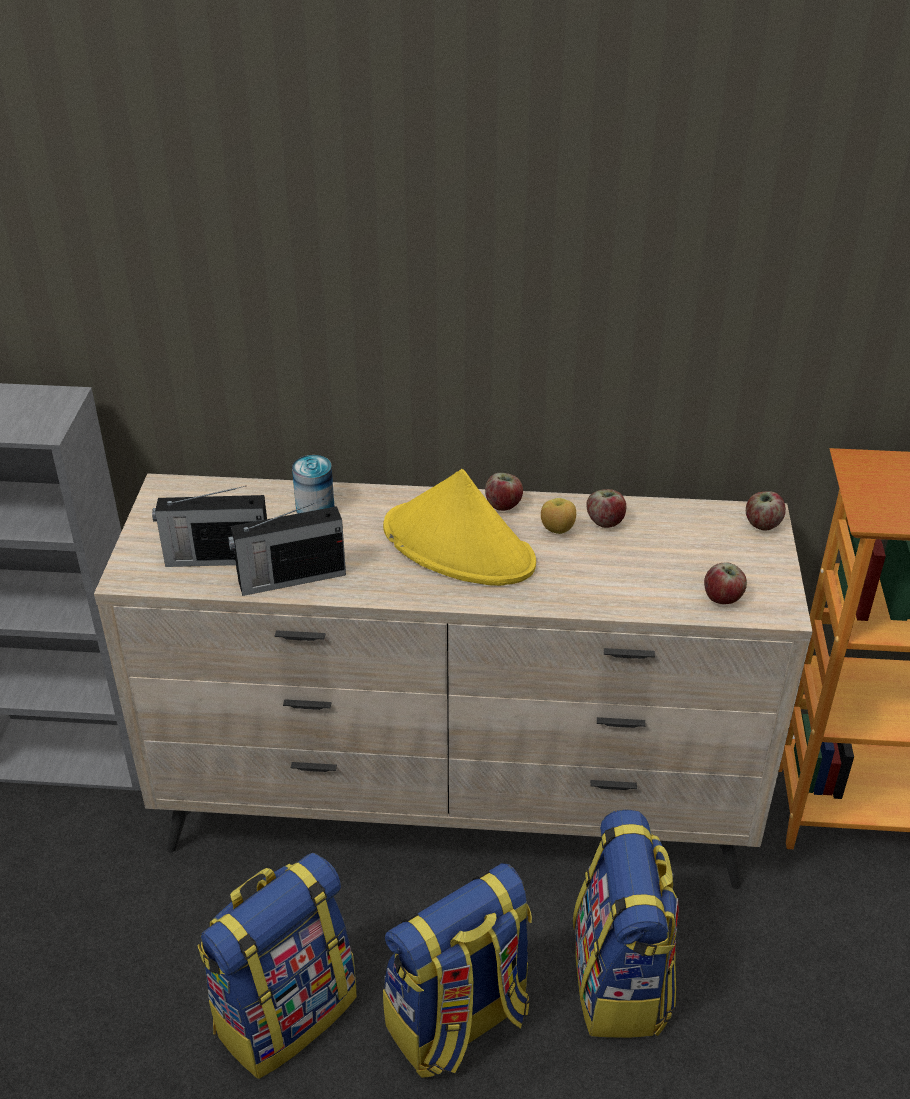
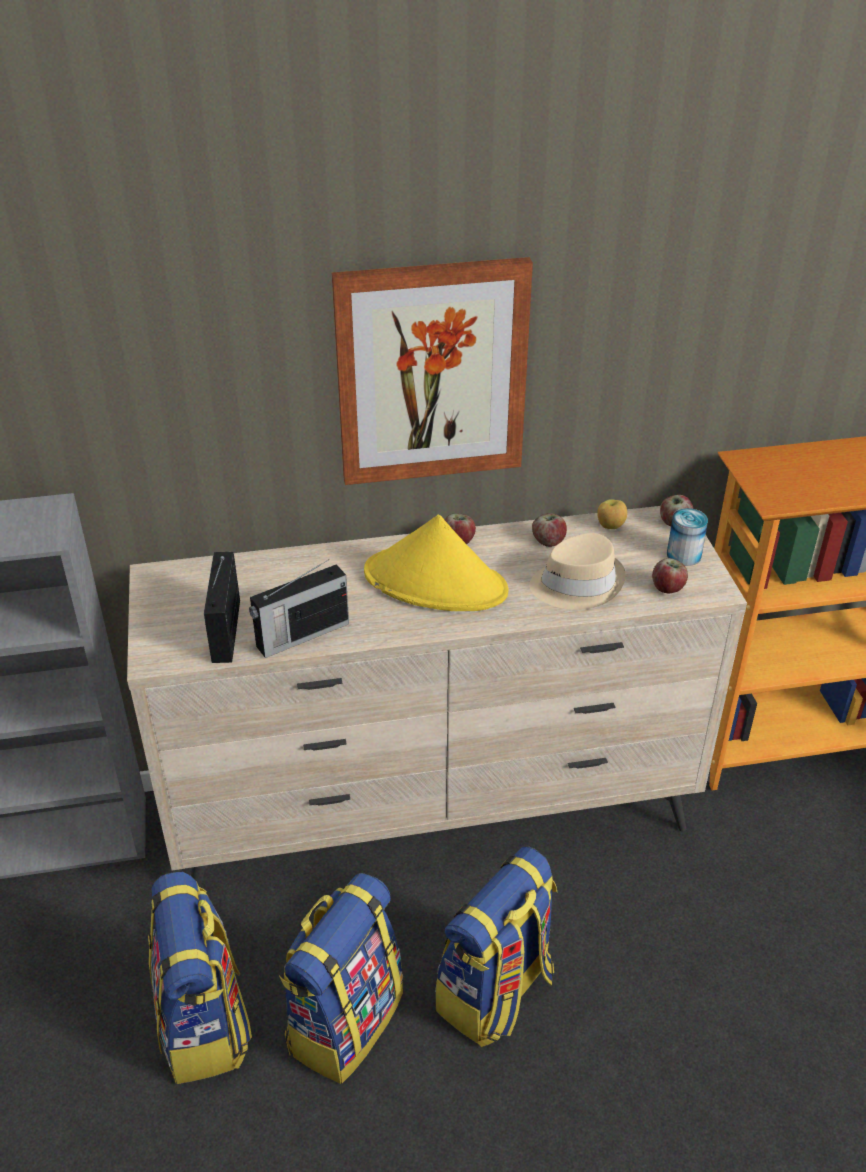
camera: 15 degrees left, 0 degrees up
(216, 558) = (227, 629): radio -> radio turned 105 degrees clockwise
(315, 508) = (297, 570): can -> can (683, 555)
(485, 308) = (431, 373): none -> picture
(557, 530) = (512, 555): apple -> apple (610, 526)
(618, 575) = (577, 584): none -> beige hat
(621, 980) = (617, 927): backpack -> backpack (204, 1024)

